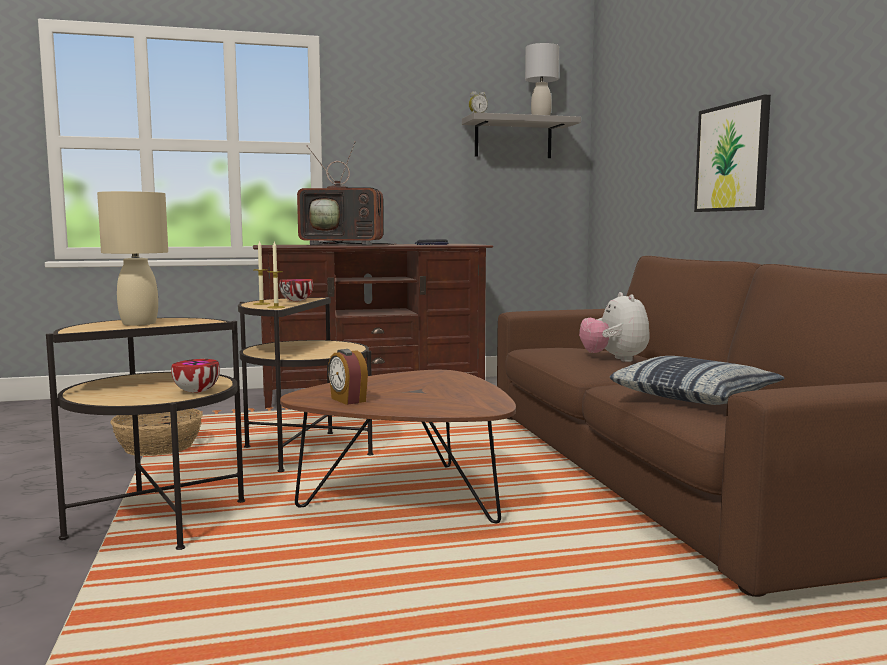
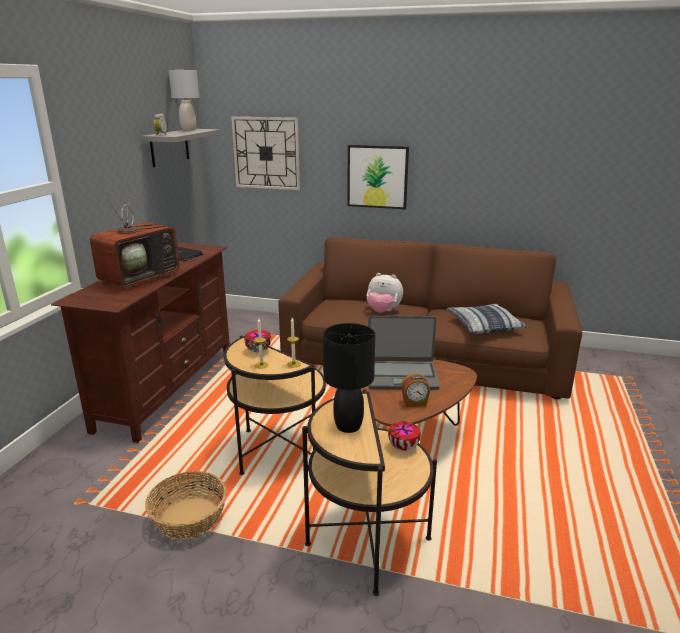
camera: 60 degrees left, 15 degrees up
(139, 323) = (348, 425): beige table lamp -> black table lamp
(421, 388) = (401, 376): none -> laptop
(632, 145) = (266, 153): none -> wall clock

